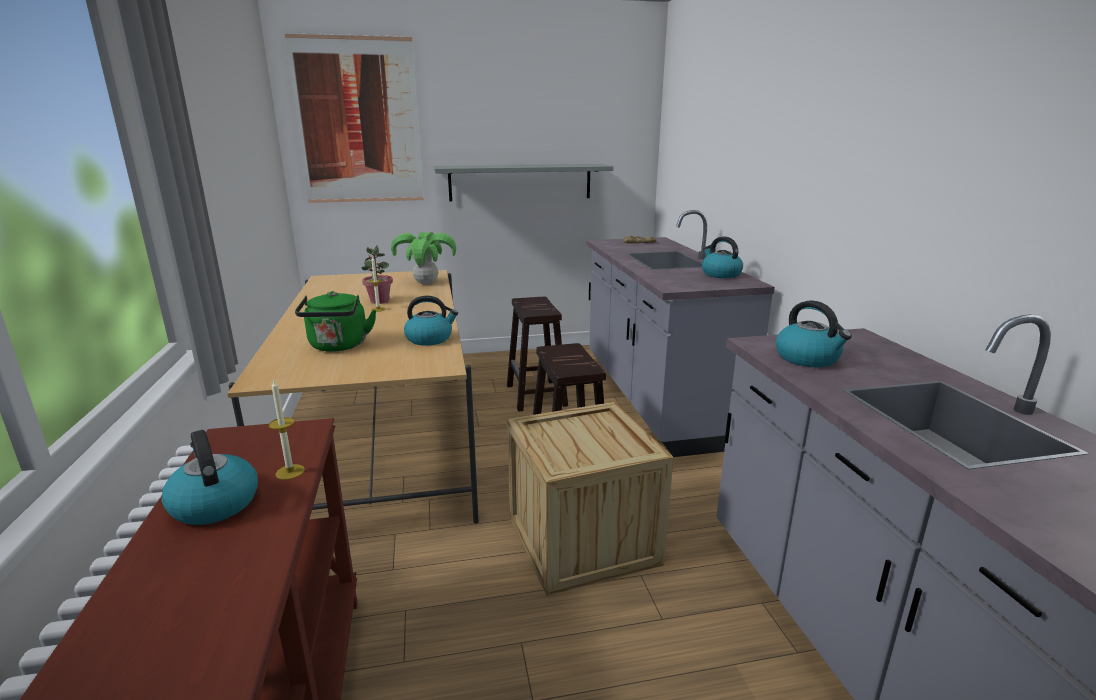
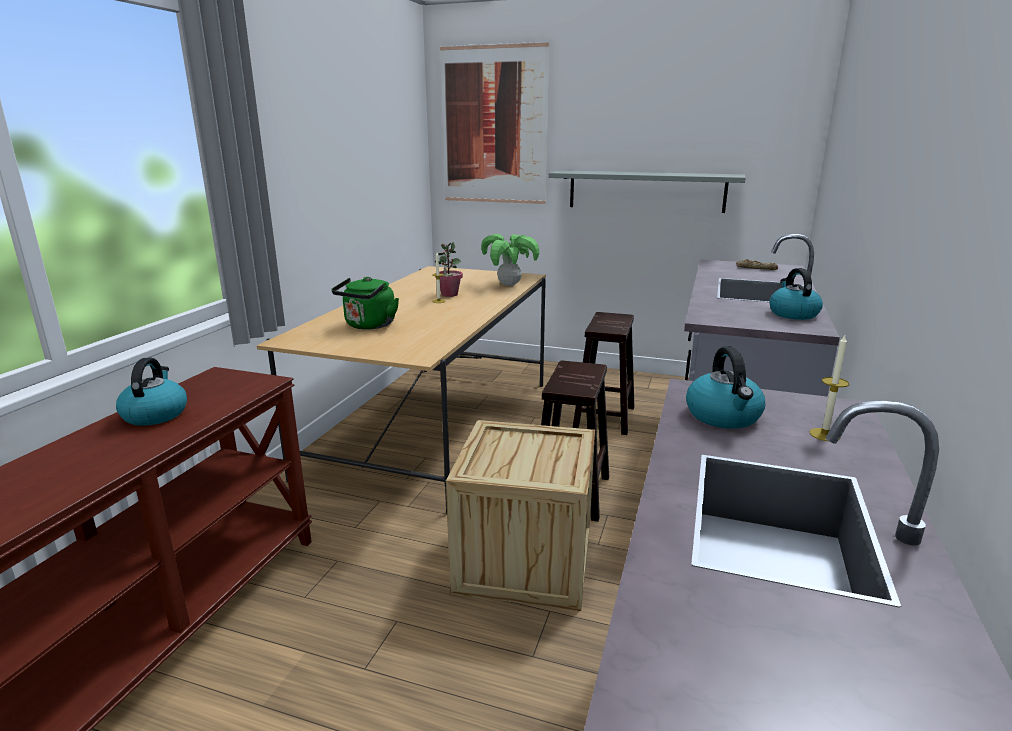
camera: 30 degrees right, 0 degrees up
(290, 472) = (218, 407): candle -> candle (824, 434)
(430, 339) = (443, 332): kettle -> none

